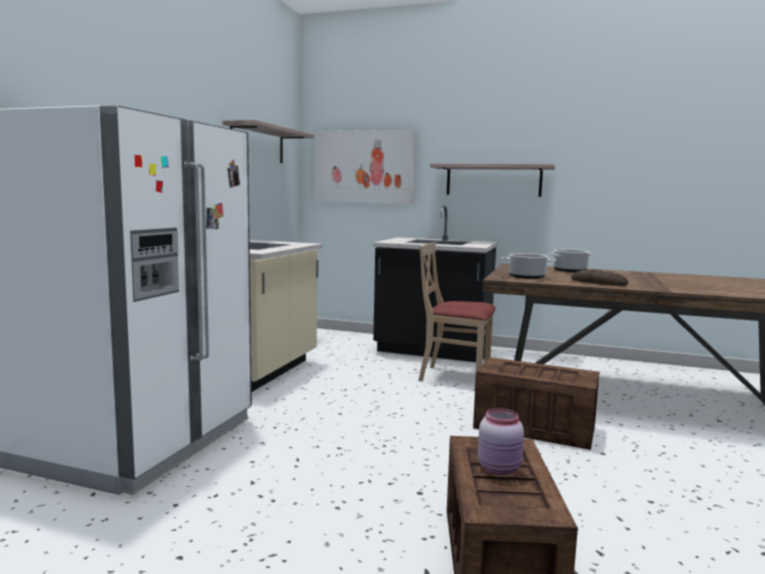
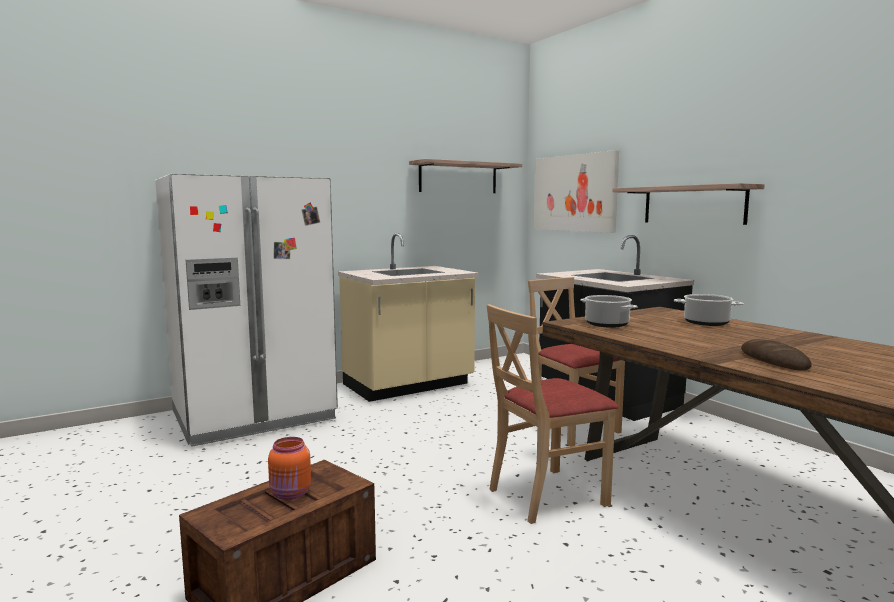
camera: 40 degrees right, 0 degrees up
(500, 469) = (291, 494): pink jar -> orange jar
(532, 427) = (546, 495): crate -> beige chair
(598, 283) = (667, 340): bread -> bread (773, 360)

